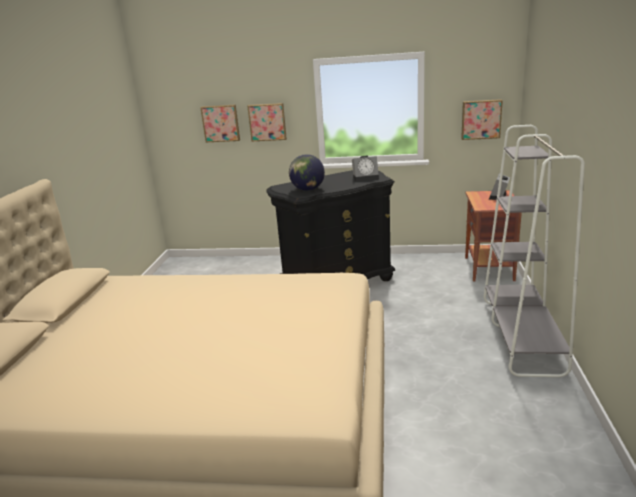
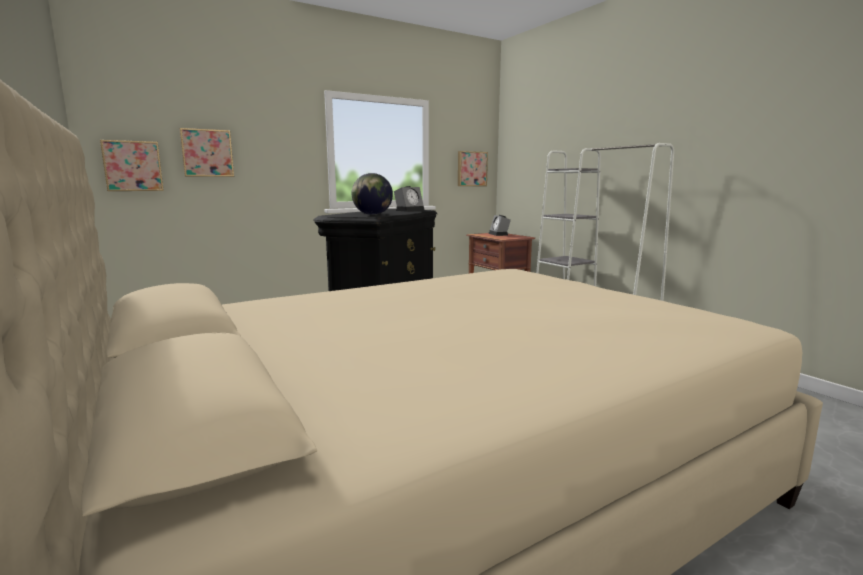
camera: 40 degrees left, 10 degrees down
(267, 122) = (270, 156): picture -> picture (132, 166)

